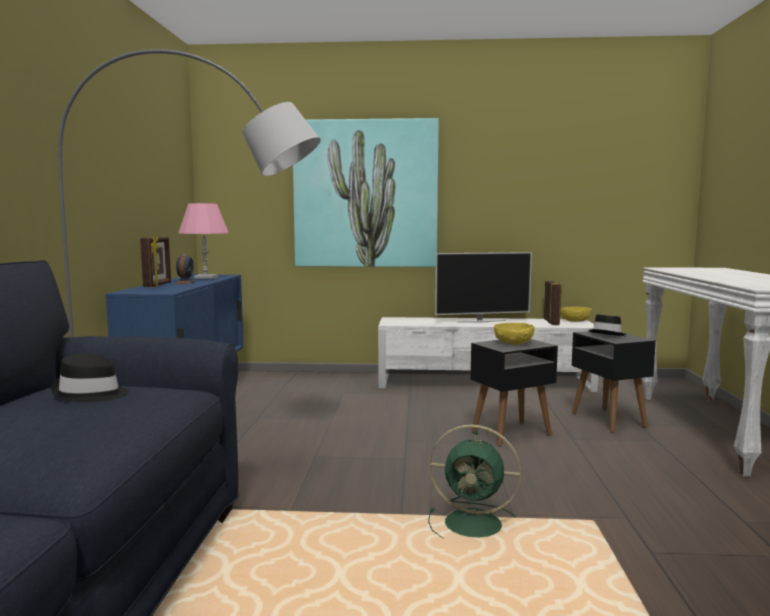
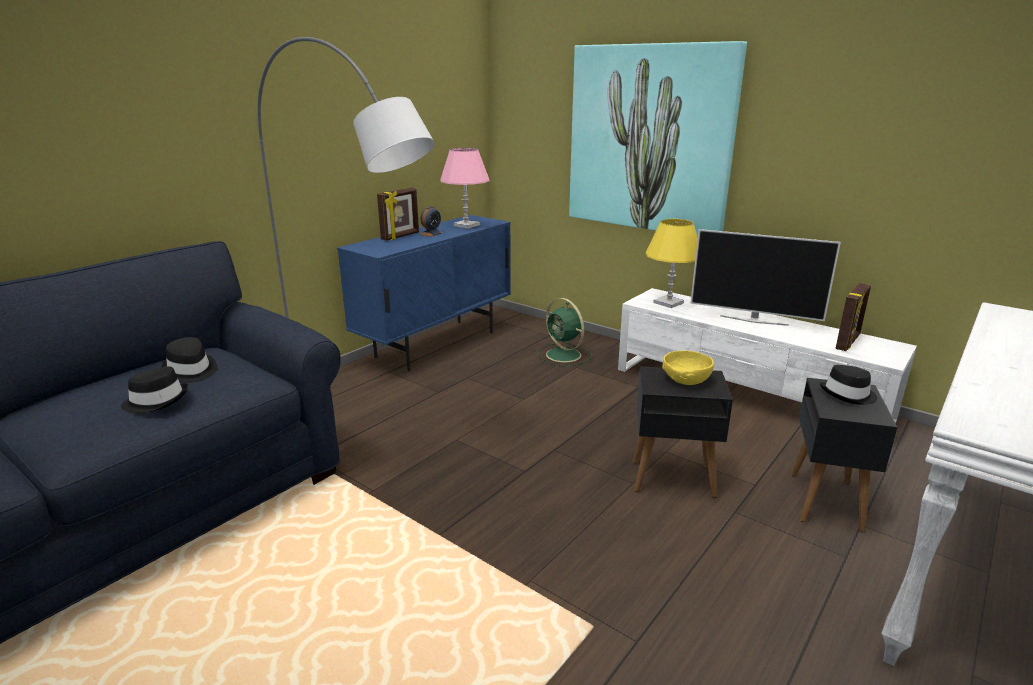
camera: 35 degrees right, 15 degrees up
(104, 415) = (156, 400): none -> black hat
(410, 321) = (668, 303): none -> yellow table lamp
(476, 525) = (482, 575): green fan -> green fan (564, 355)
(575, 321) = (890, 347): yellow bowl -> none

